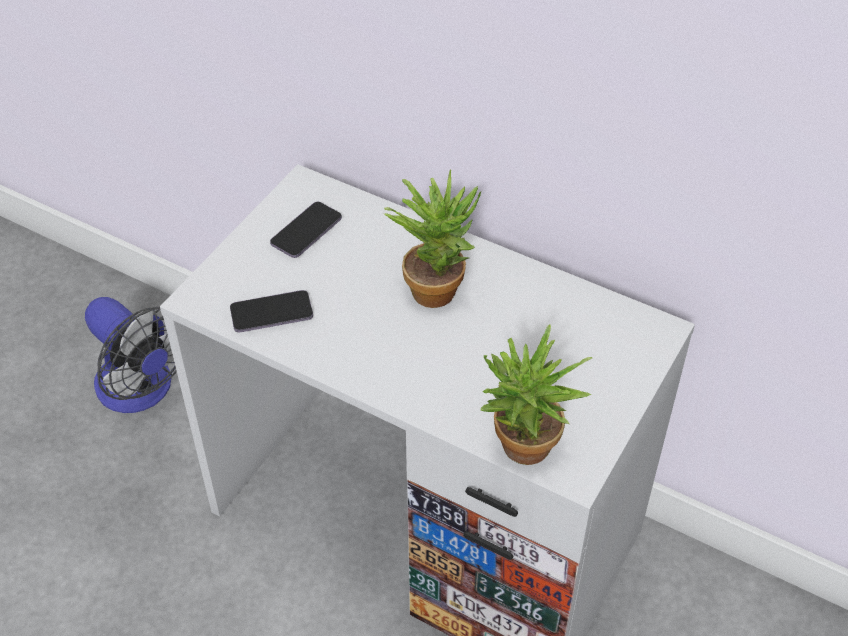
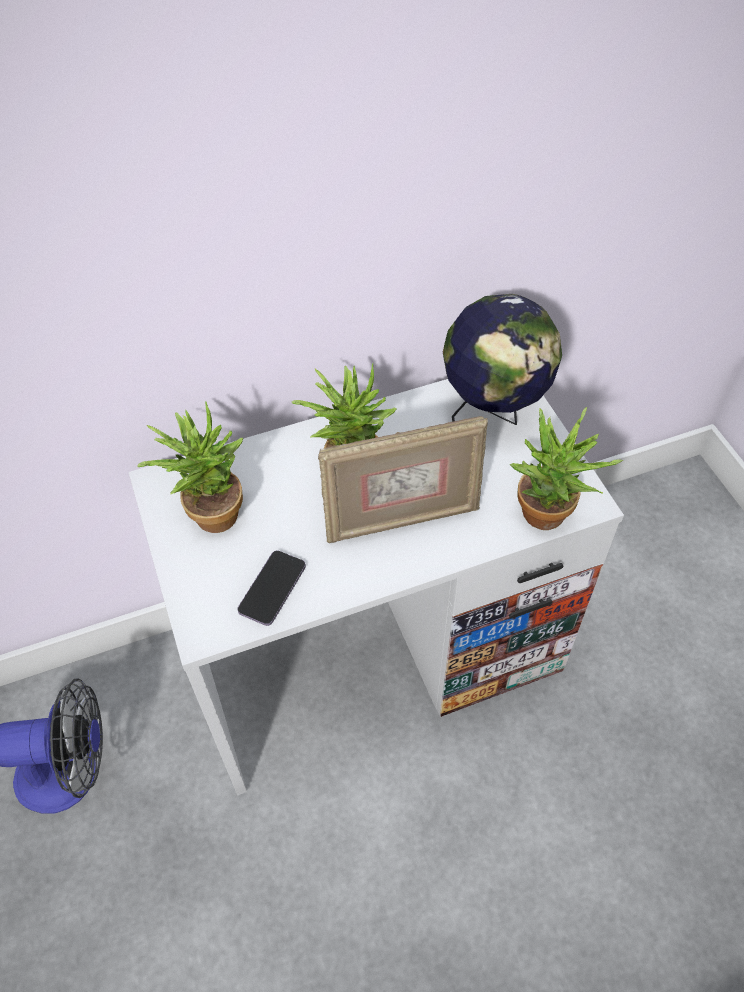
camera: 50 degrees left, 5 degrees up
(306, 231) = (209, 512): phone -> potted plant
(418, 351) = (402, 519): none -> picture frame
(603, 344) = (493, 414): none -> globe

